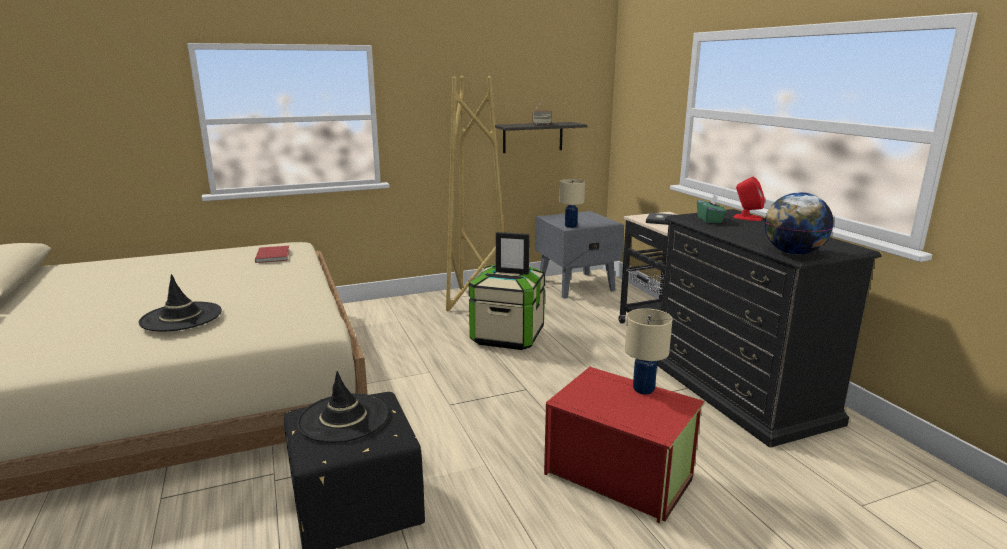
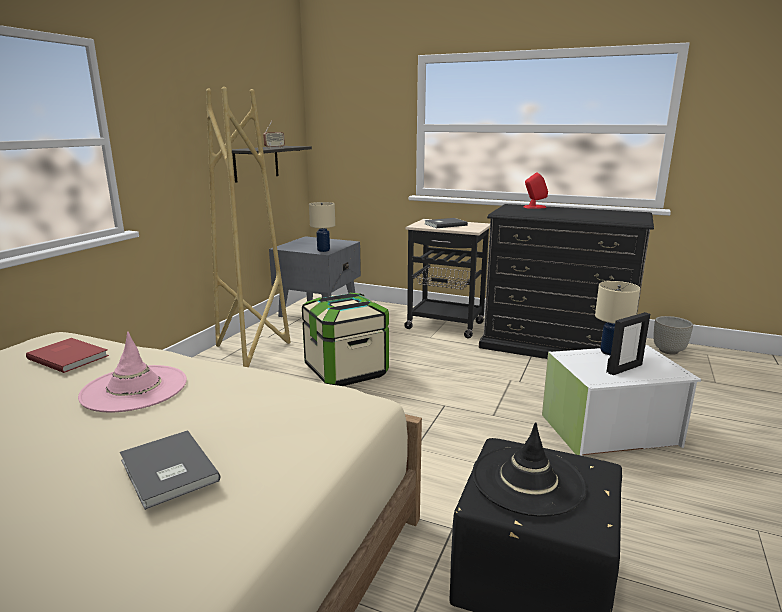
camera: 45 degrees left, 0 degrees up
(181, 317) = (167, 472): black hat -> grey book
(258, 280) = (134, 389): none -> pink hat
(512, 272) = (348, 300): picture frame -> picture frame (624, 368)
(619, 475) = (611, 431): red storage box -> white storage box
(709, 220) = (523, 212): green tissue box -> none
(793, 253) = (631, 220): globe -> none
(881, 452) = (669, 351): none -> grey planter

